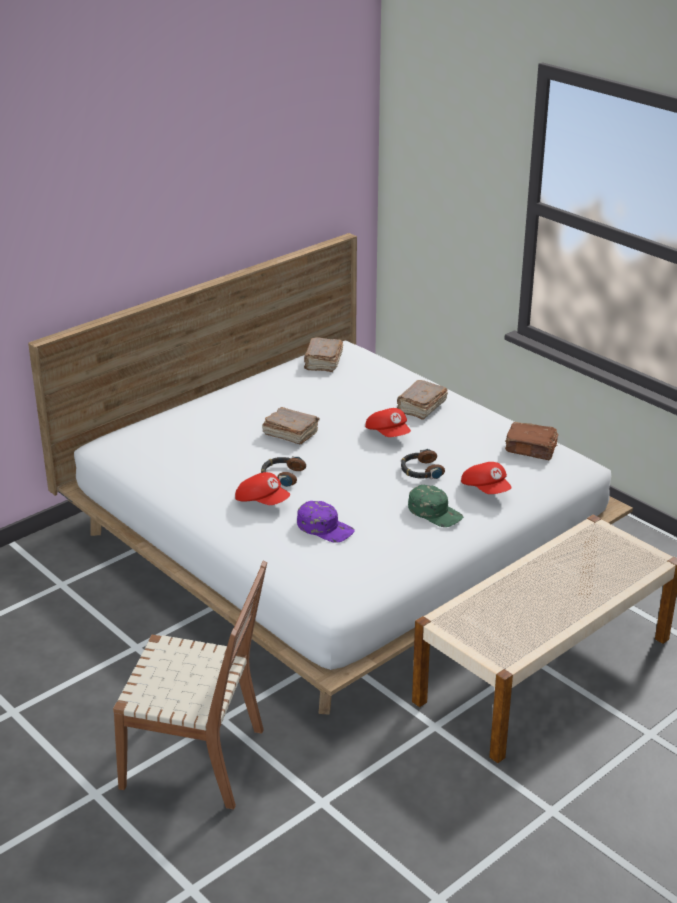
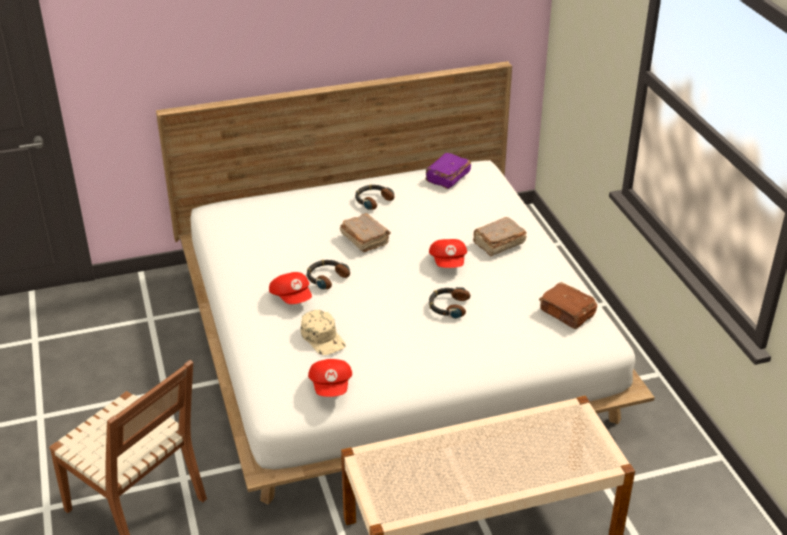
camera: 25 degrees right, 5 degrees up
(267, 398) = (373, 200): none -> headphones
(323, 362) = (447, 178): brown book -> purple book
(325, 528) = (323, 338): purple cap -> beige cap
(435, 512) = (428, 351): green cap -> none
(486, 489) = (492, 342): red cap -> red cap (331, 386)

